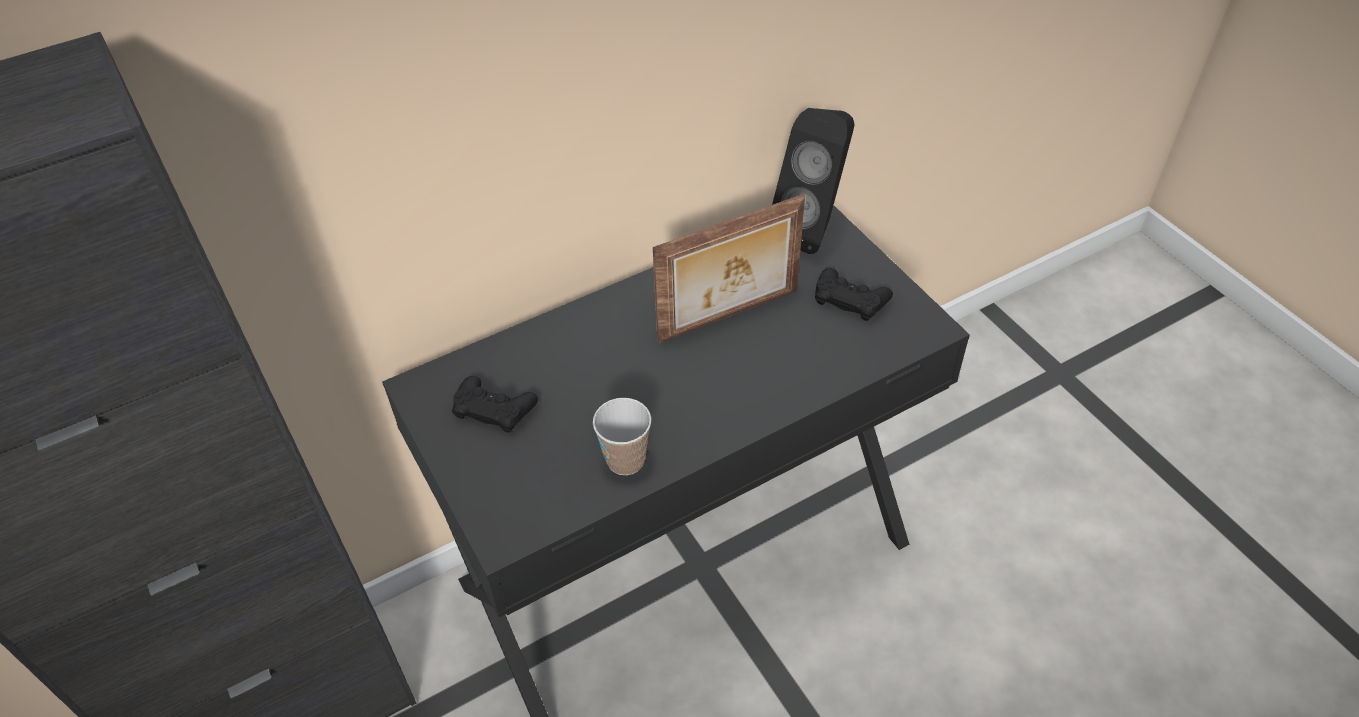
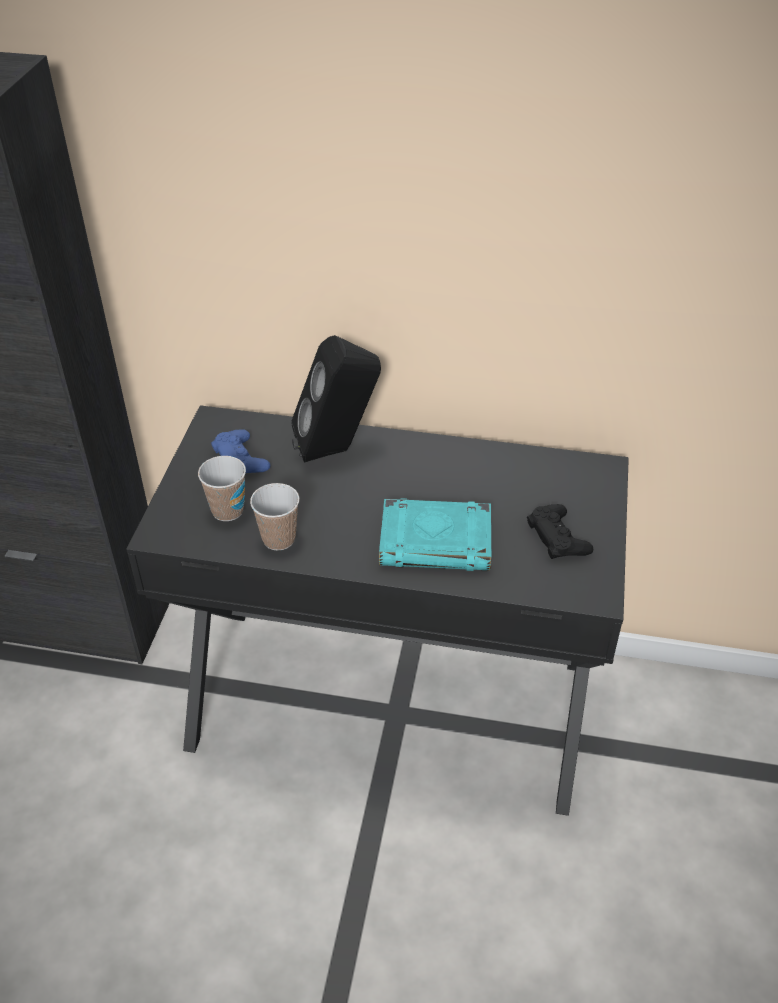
camera: 40 degrees right, 5 degrees down
(494, 408) = (240, 459): black game controller -> blue game controller
(543, 467) = (227, 510): none -> cup
(729, 317) = (454, 496): picture frame -> none
(763, 367) = (437, 542): none -> turquoise book
(812, 229) = (589, 475): black speaker -> black speaker (337, 450)

